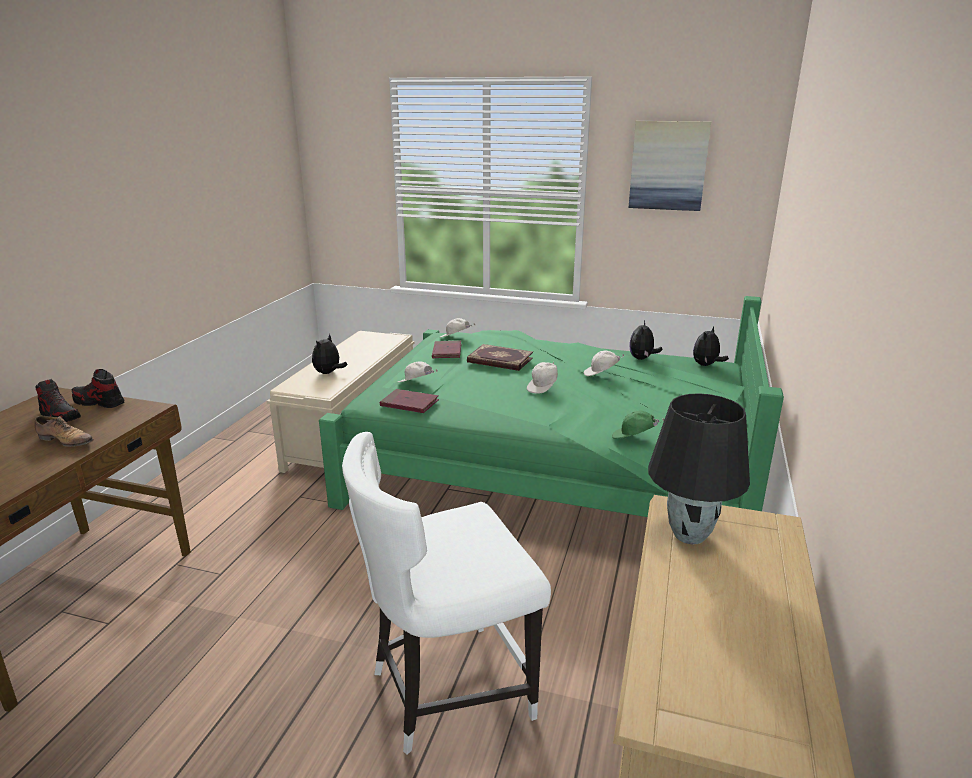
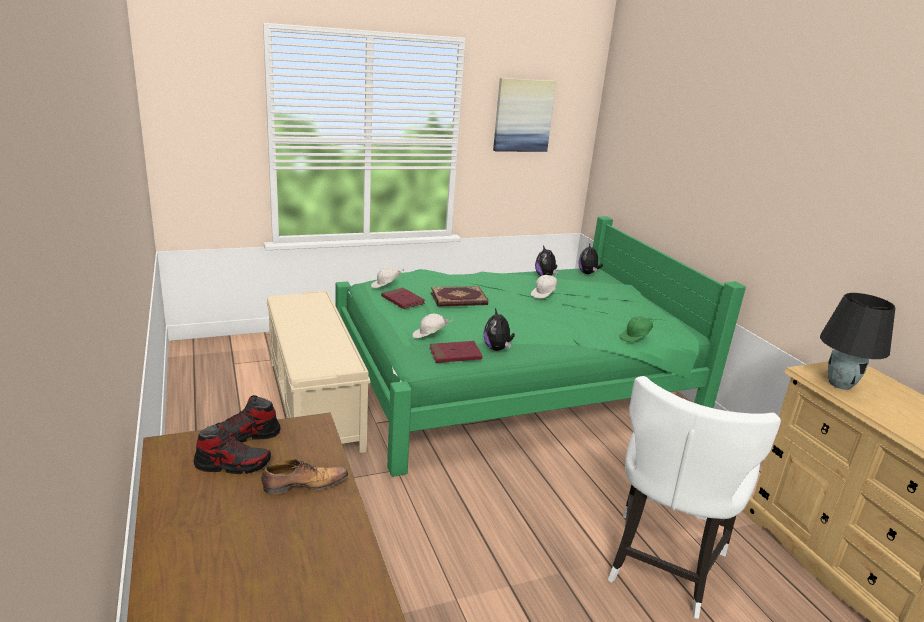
camera: 40 degrees left, 0 degrees up
(328, 373) = (319, 345): plush toy -> plush toy (497, 348)
(543, 387) = (526, 314): white cap -> none

